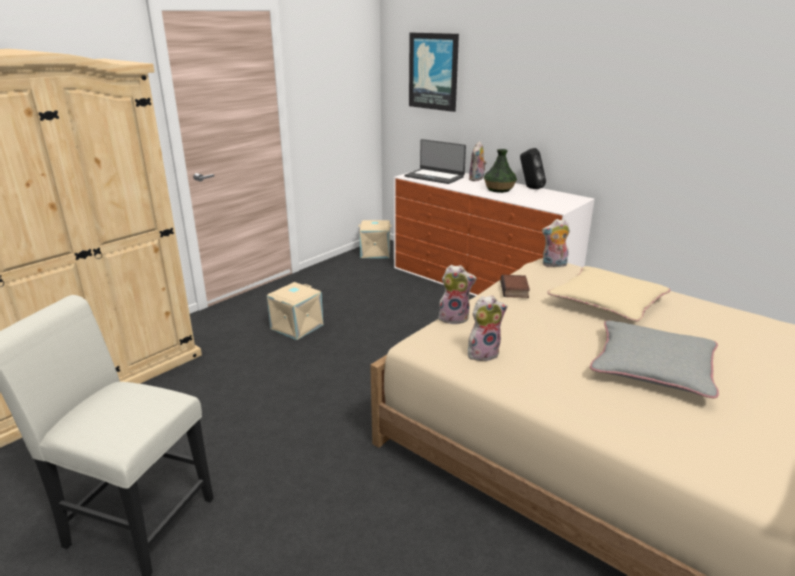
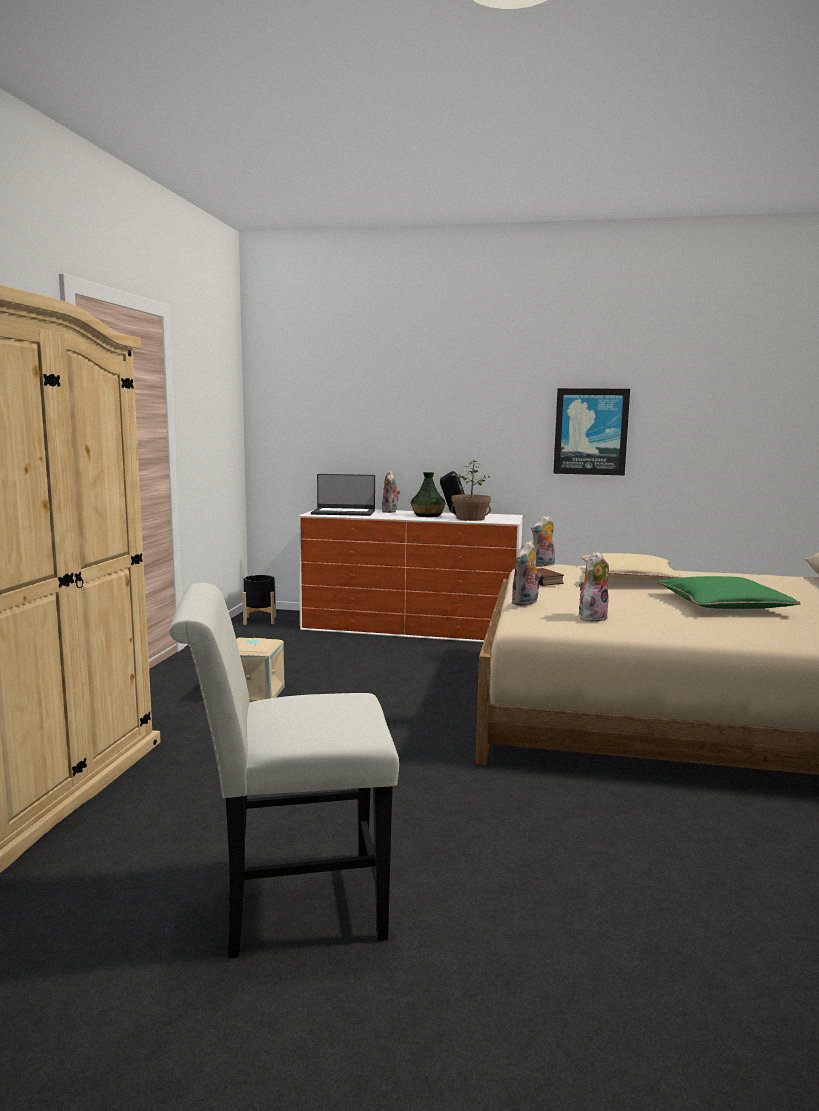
camera: 30 degrees left, 15 degrees down
(375, 252) = (259, 620): beige storage box -> black planter
(433, 71) = (320, 402): picture -> picture (590, 431)
(454, 318) = (525, 603): plush toy -> plush toy turned 150 degrees clockwise
(530, 199) = (470, 518): none -> potted plant
(653, 367) = (723, 604): grey pillow -> green pillow

